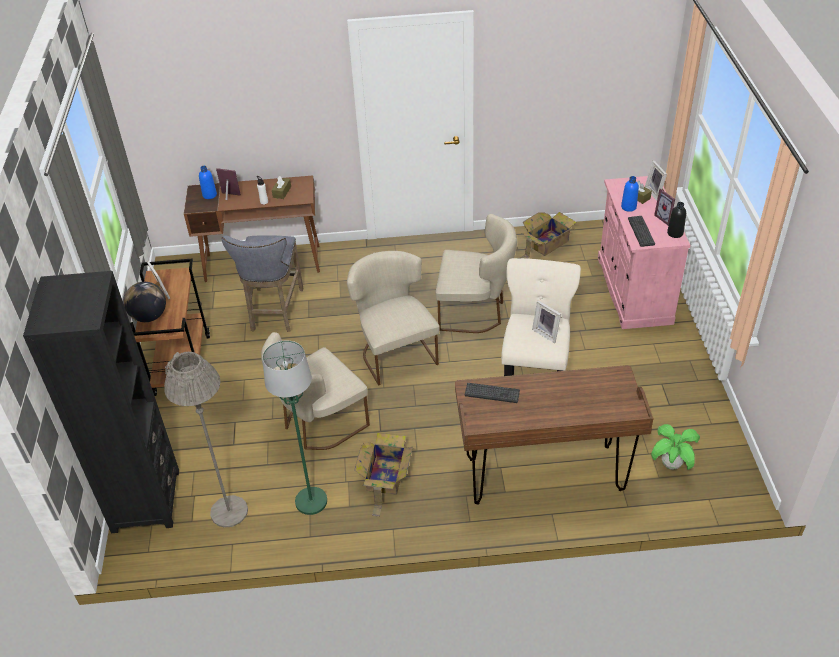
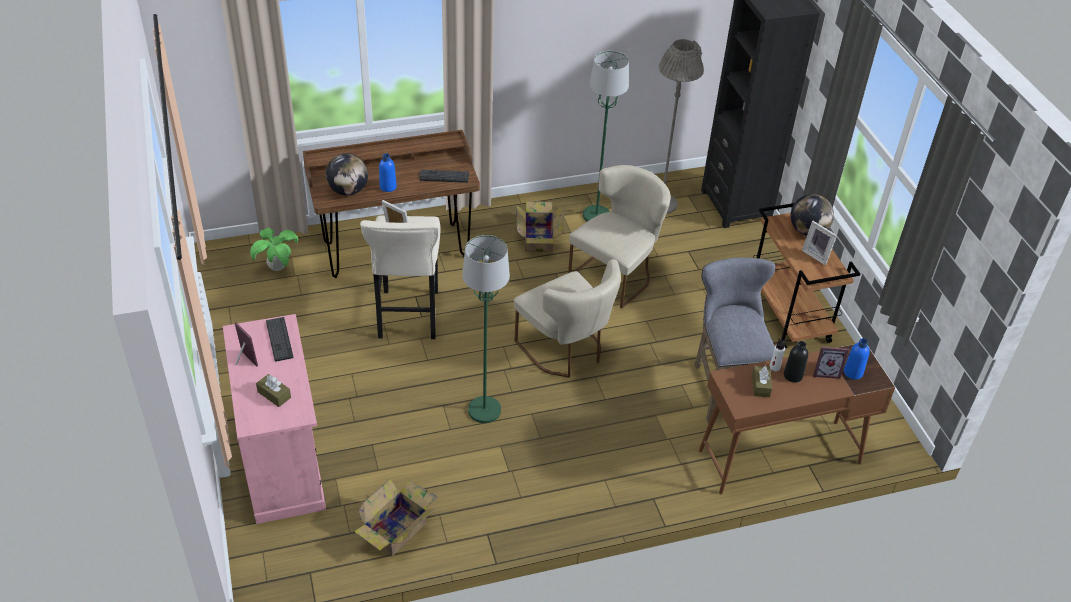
camera: 165 degrees right, 0 degrees up
(475, 311) = (484, 410): beige chair -> green floor lamp
(596, 383) = (348, 191): none -> globe
(628, 207) = (289, 376): blue bottle -> blue bottle (388, 187)
(655, 193) = (248, 403): picture frame -> none
(675, 233) = (237, 340): black bottle -> black bottle (793, 375)

